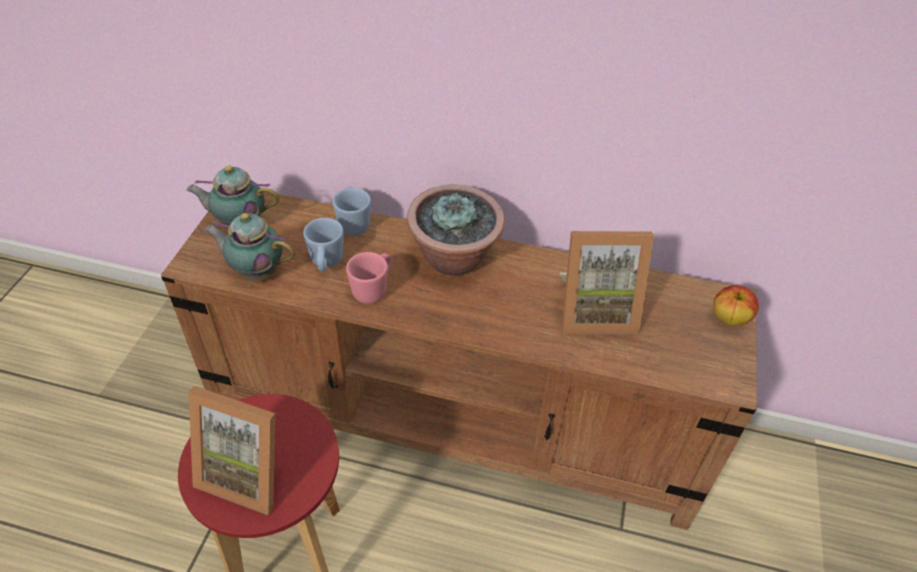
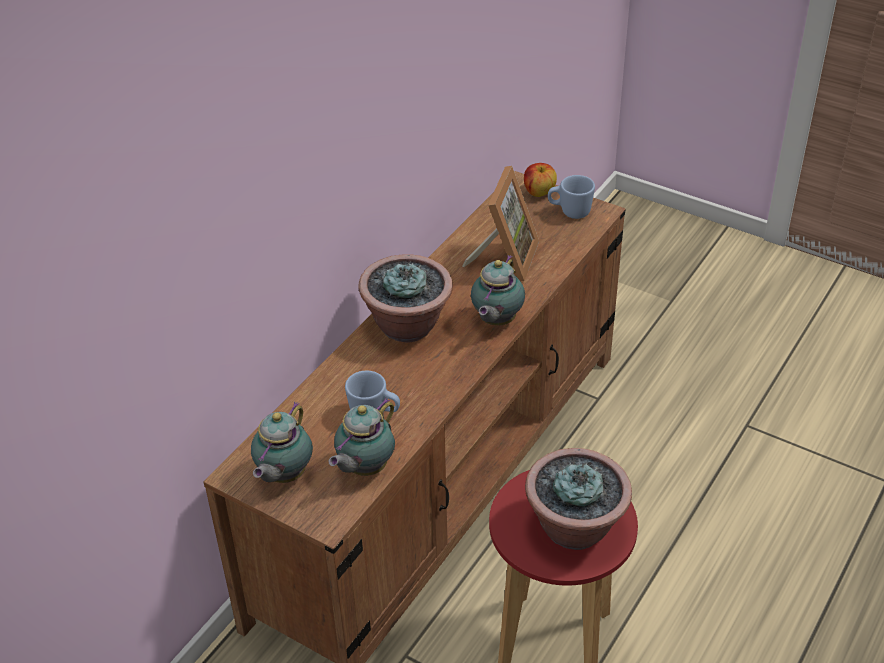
camera: 70 degrees left, 5 degrees down
(249, 471) = (575, 527): picture frame -> potted plant
(353, 223) = (324, 386): blue mug -> blue mug (569, 212)
(373, 289) = (425, 386): pink mug -> none
(488, 324) = (496, 321): none -> teapot

